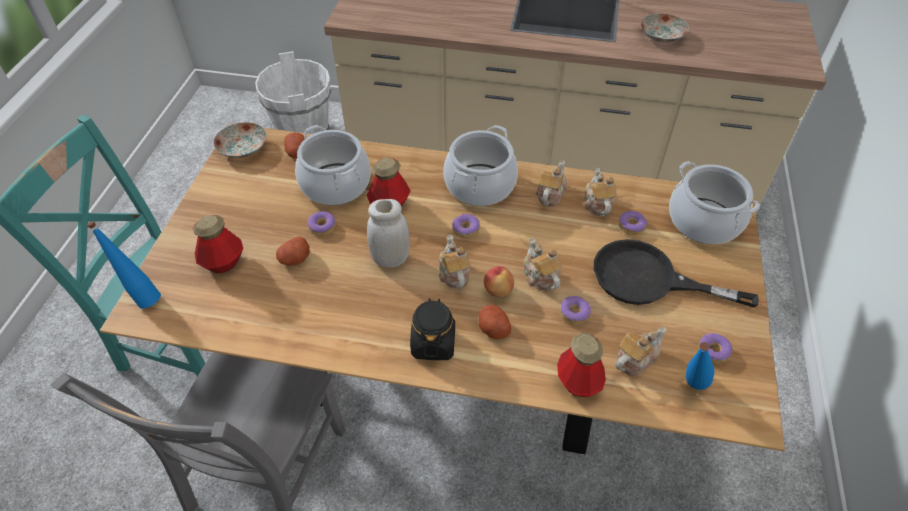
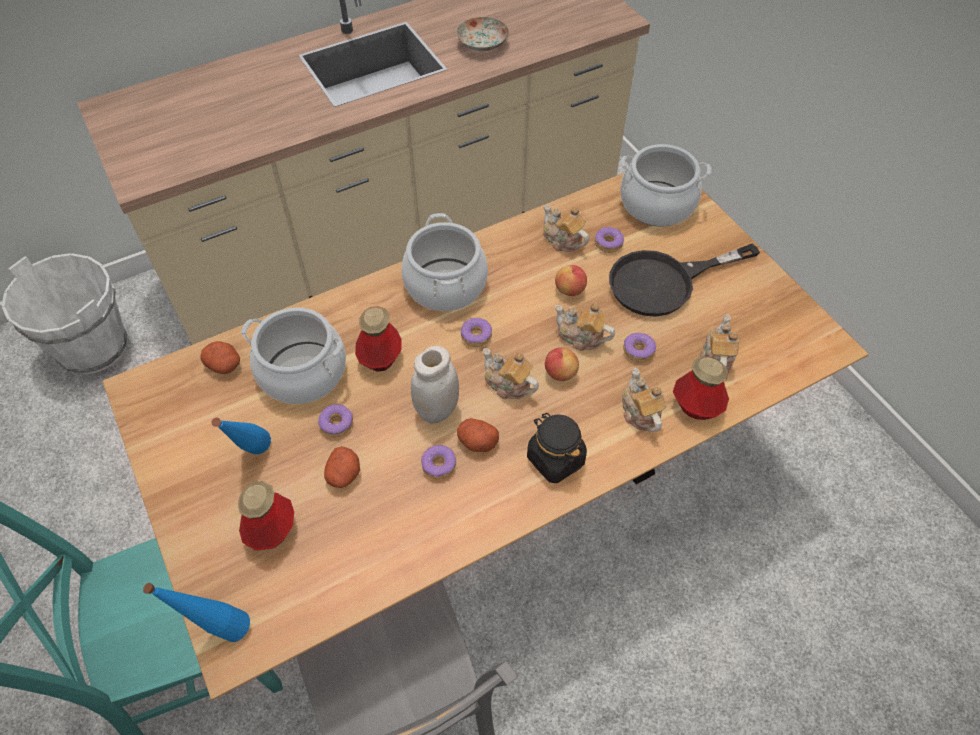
camera: 40 degrees left, 5 degrees up
(243, 149) = (153, 399): plate -> none
(493, 328) = (589, 409): potato -> potato (477, 441)
(550, 194) = (515, 255): teapot -> teapot (639, 412)
(566, 240) = (570, 290): none -> apple
(689, 388) = (773, 353): blue bottle -> blue bottle (254, 457)
(712, 352) = (761, 312): donut -> donut (438, 465)

